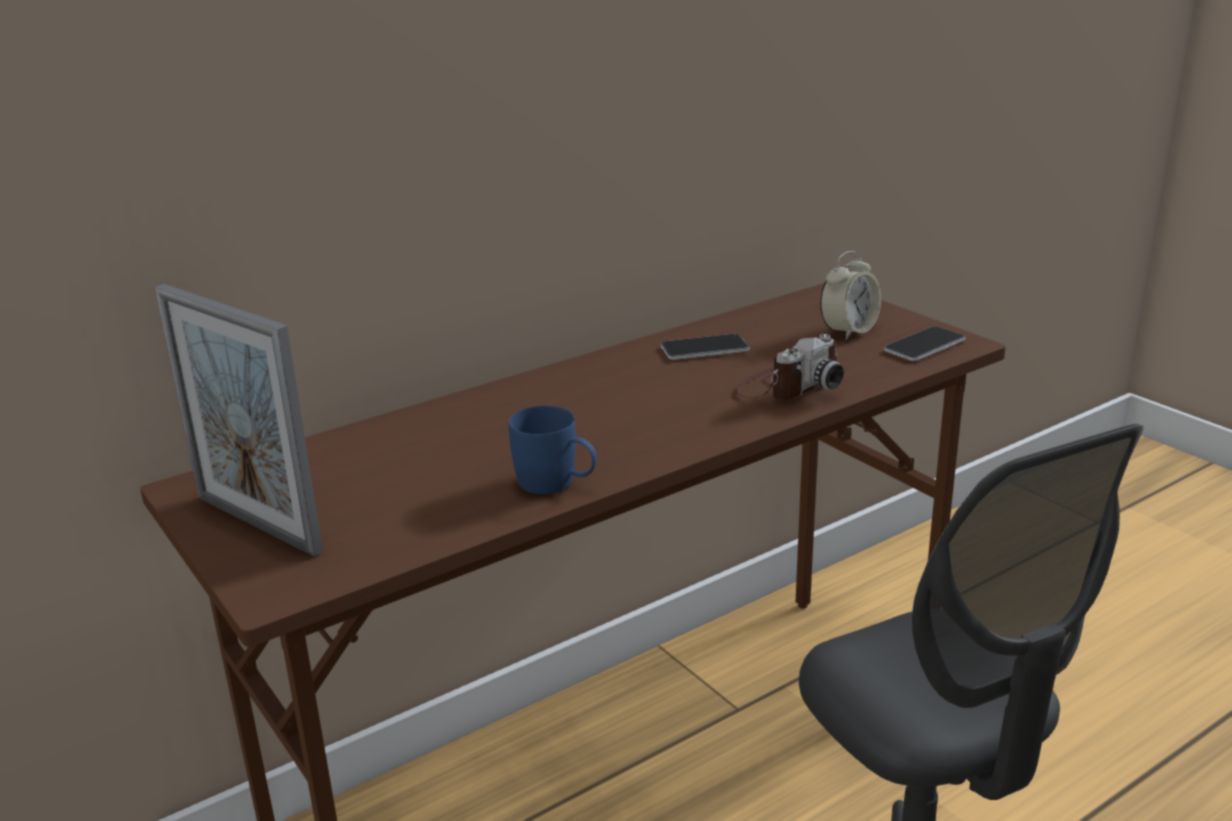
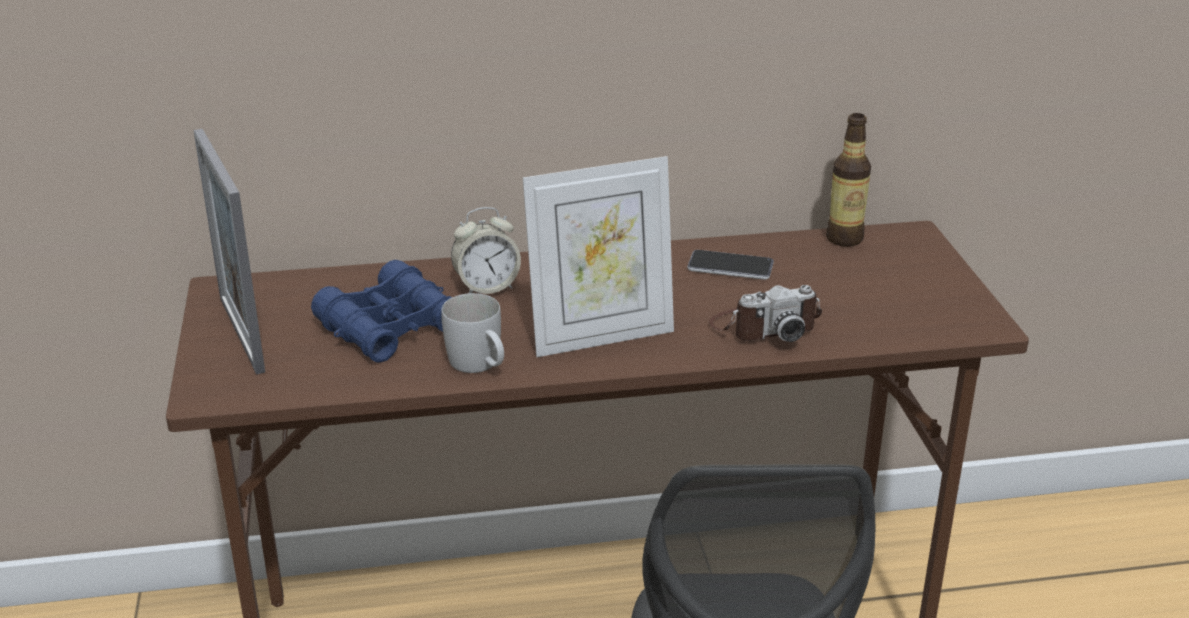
camera: 25 degrees right, 5 degrees up
(424, 475) = (390, 327): none -> blue binoculars
(556, 484) = (480, 365): blue mug -> white mug
(649, 430) = (601, 336): none -> picture frame
(777, 308) = (844, 239): none -> bottle
(848, 331) = (886, 282): alarm clock -> alarm clock (486, 287)
(924, 346) = (943, 318): phone -> none

